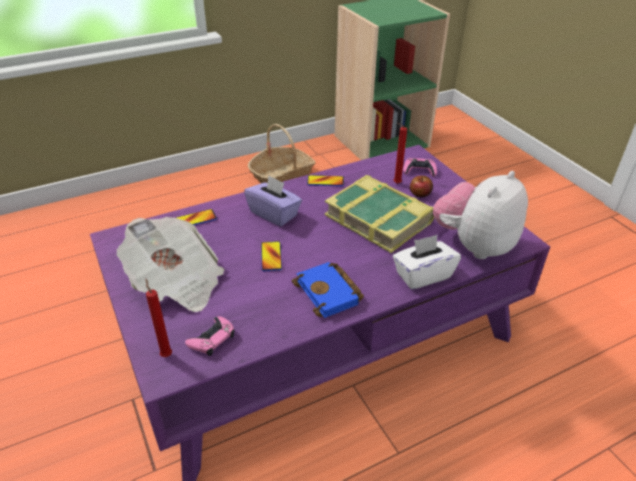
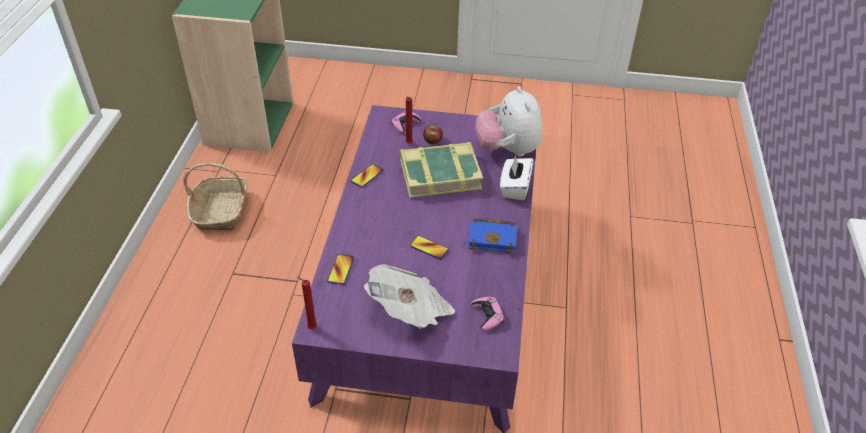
camera: 55 degrees left, 5 degrees up
(166, 354) = (482, 345): red candle -> red candle (310, 327)
(274, 214) = (379, 223): purple tissue box -> none

